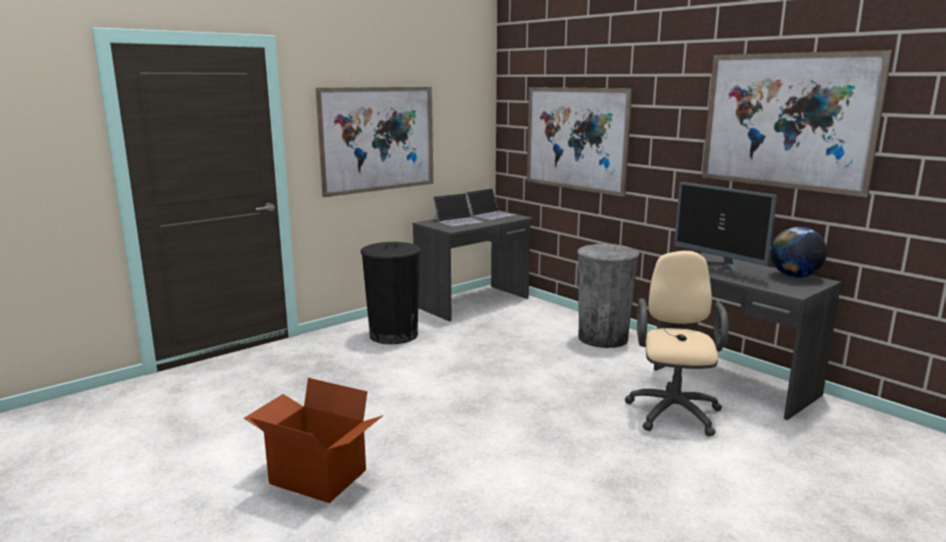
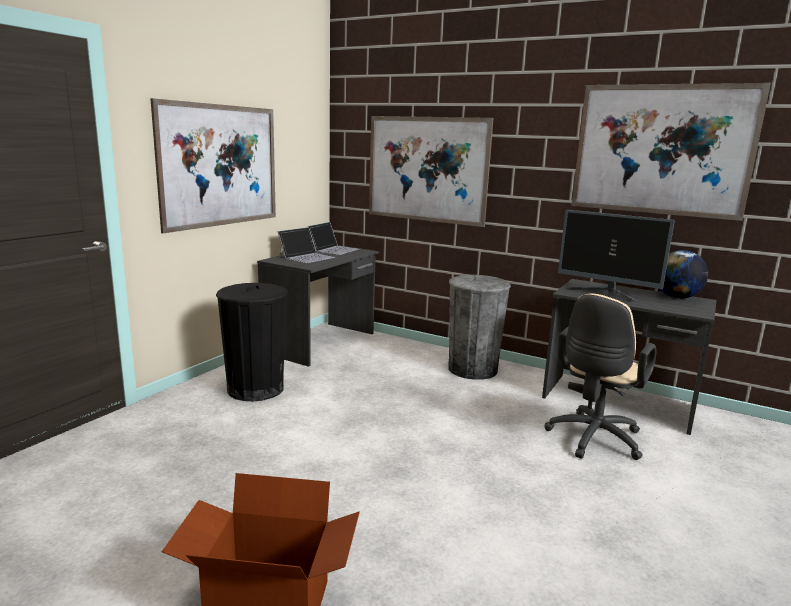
camera: 20 degrees left, 0 degrees up
(673, 410) = (592, 440): beige office chair -> beige office chair turned 135 degrees counterclockwise

